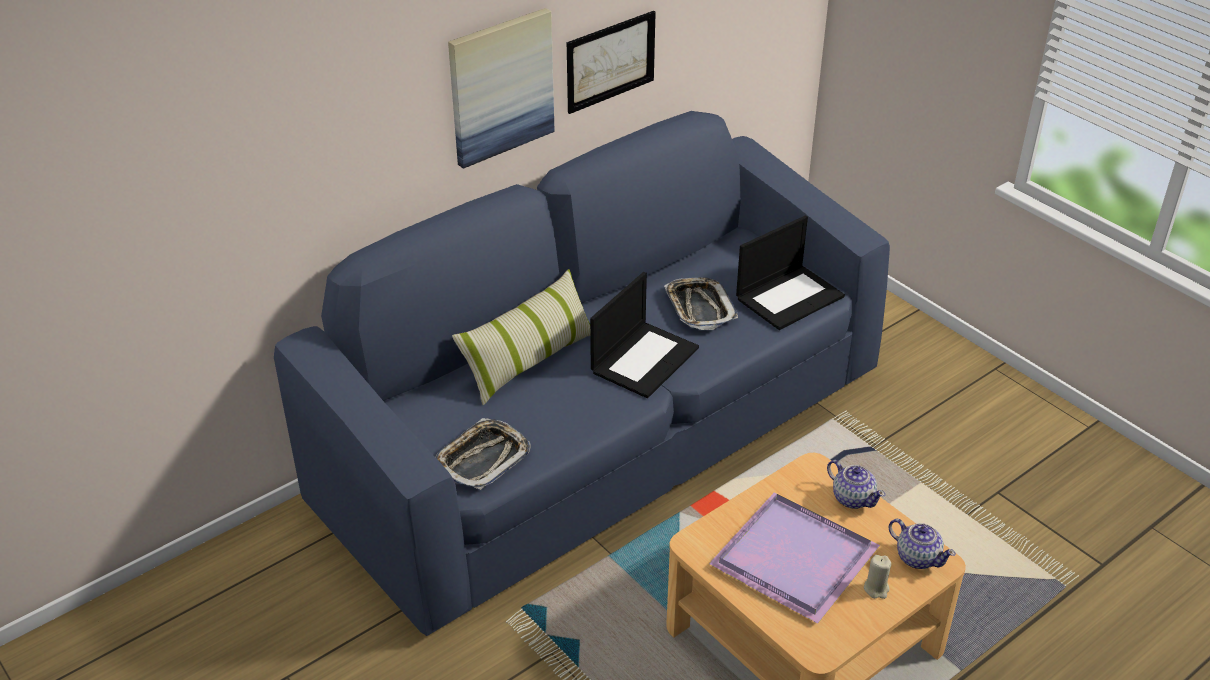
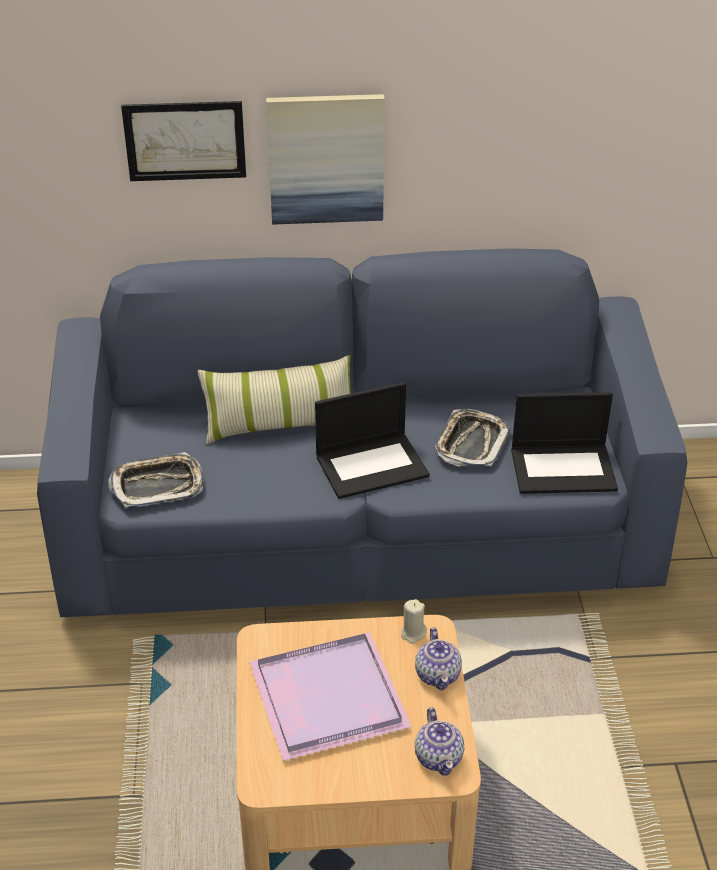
camera: 35 degrees right, 0 degrees up
(610, 61) = (464, 170): picture -> picture (185, 141)
(876, 588) = (371, 762): beige candle -> beige candle (413, 633)

